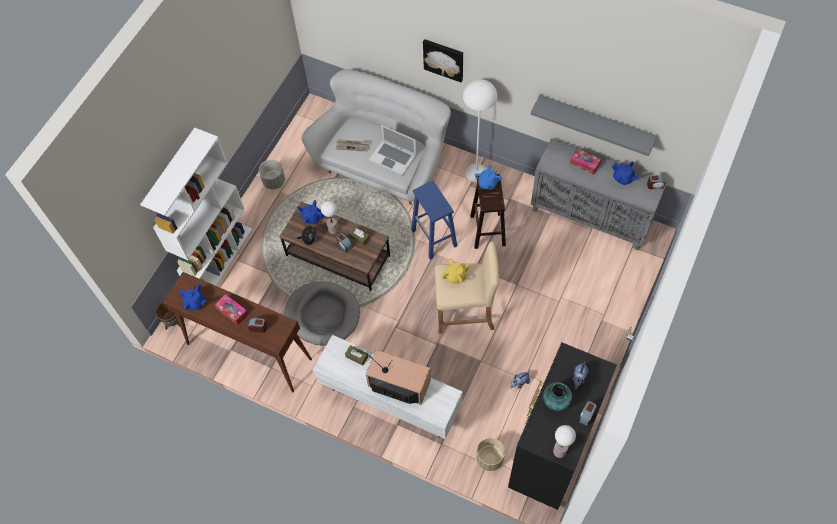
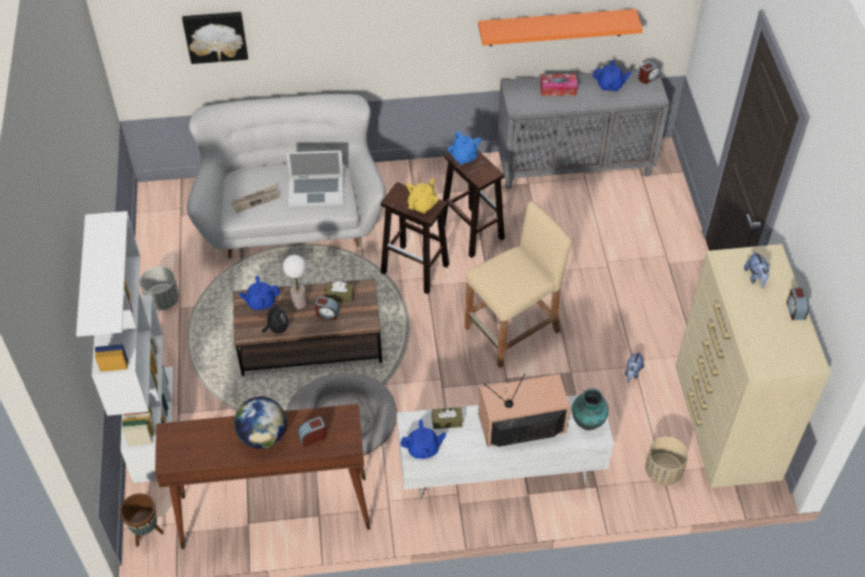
camera: 35 degrees left, 10 degrees down
(195, 302) = (203, 451): blue teapot -> blue teapot (423, 449)
(232, 311) = (263, 436): tissue box -> globe
(434, 238) = (416, 269): blue stool -> brown stool
(444, 59) = (340, 28): picture -> picture (215, 36)
(455, 276) = (502, 271): yellow teapot -> yellow teapot (422, 204)
(476, 172) = (412, 178): white floor lamp -> none
(550, 453) = (723, 428): black dresser -> beige dresser
(555, 403) = (752, 314): vase -> vase (588, 423)
(559, 451) = (799, 360): table lamp -> none
(595, 122) = (556, 27): grey shelf -> orange shelf

